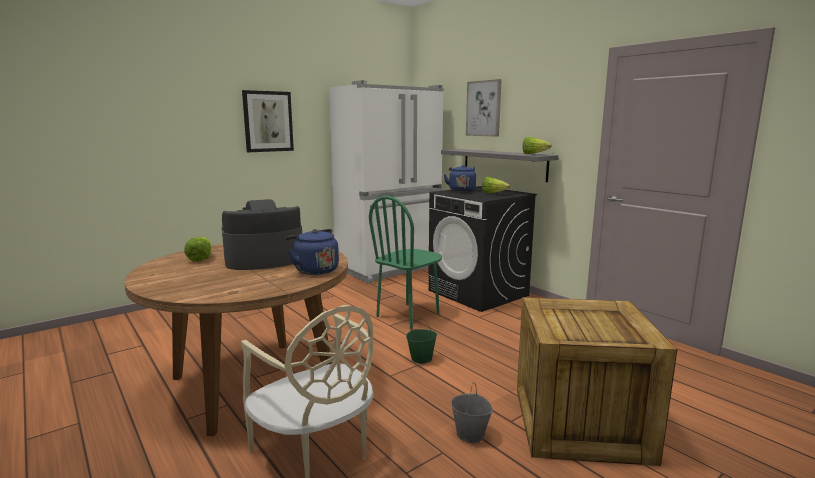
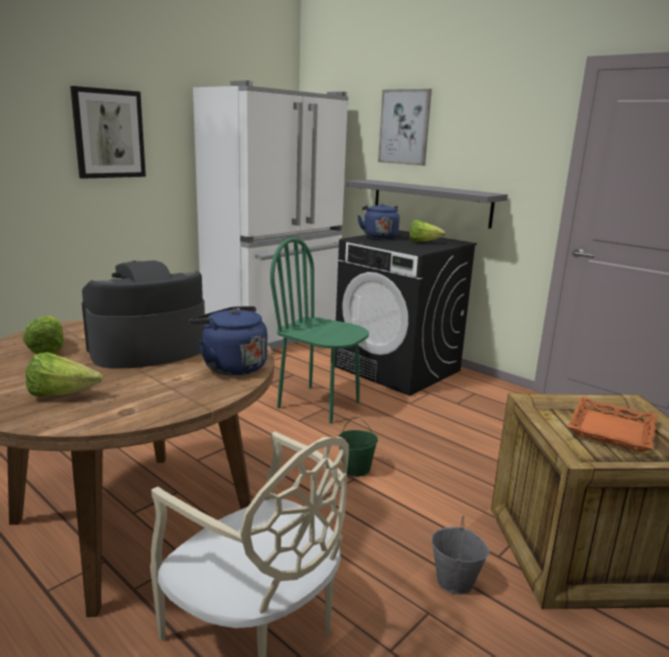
camera: 10 degrees left, 5 degrees up
(408, 315) = (319, 404): green chair -> green chair turned 90 degrees clockwise
(533, 154) = (476, 192): lettuce -> lettuce (62, 395)
(592, 322) = (610, 430): none -> orange tray

